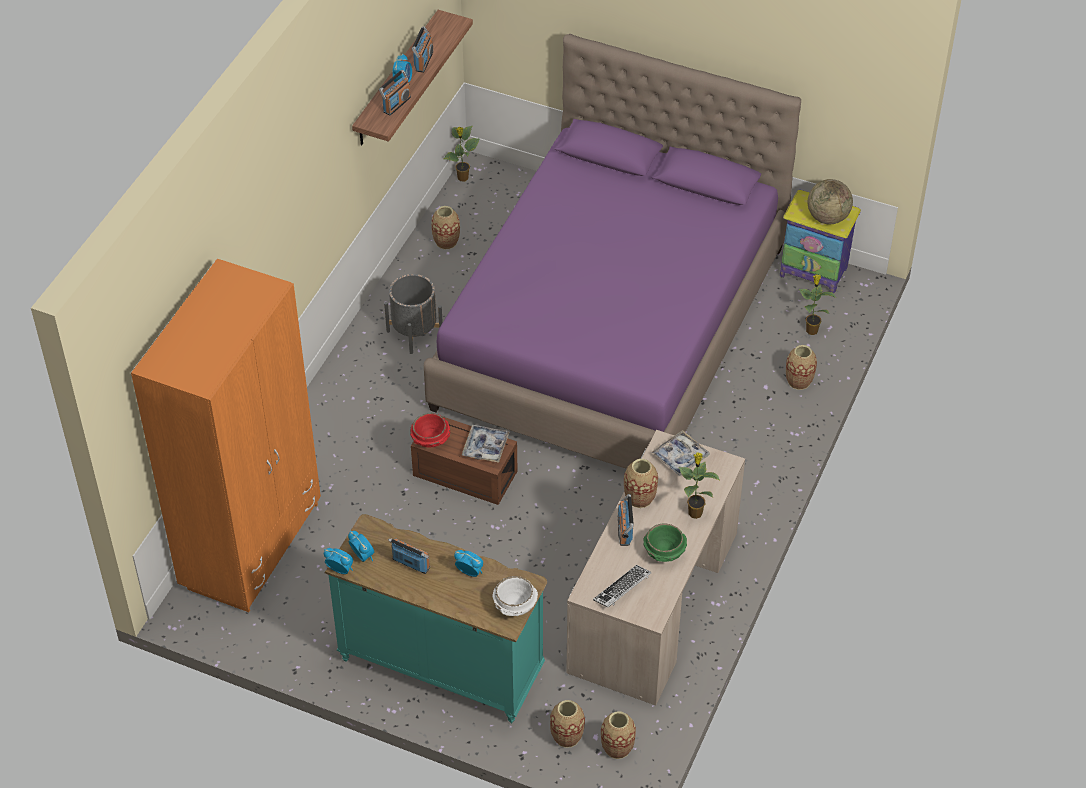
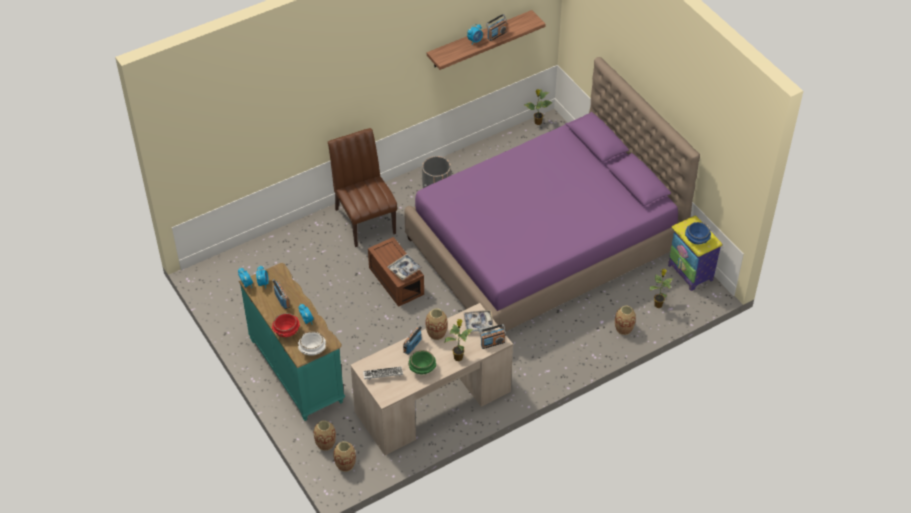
camera: 35 degrees right, 0 degrees up
(252, 545) = (259, 260): orange wardrobe -> none
(352, 418) = (365, 222): none -> brown chair
(396, 104) = (460, 51): radio -> radio (492, 343)
(431, 440) = (380, 251): red bowl -> red bowl (286, 332)
(446, 242) = (497, 153): vase -> none
(827, 217) = (697, 239): globe -> blue bowl

